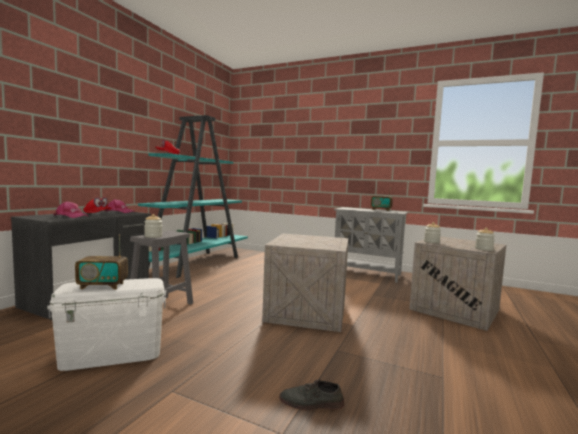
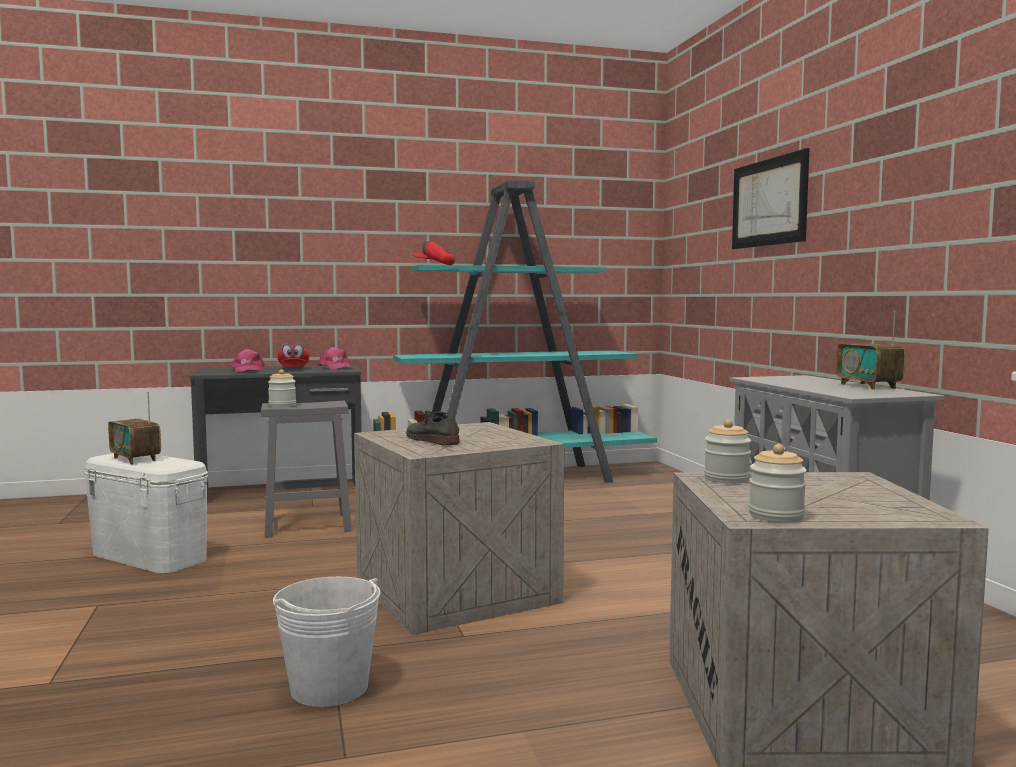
camera: 50 degrees right, 0 degrees up
(306, 142) = (768, 202): none -> picture
(311, 403) = (139, 677): grey shoe -> grey shoe (430, 439)
(376, 361) = (329, 687): none -> white bucket

